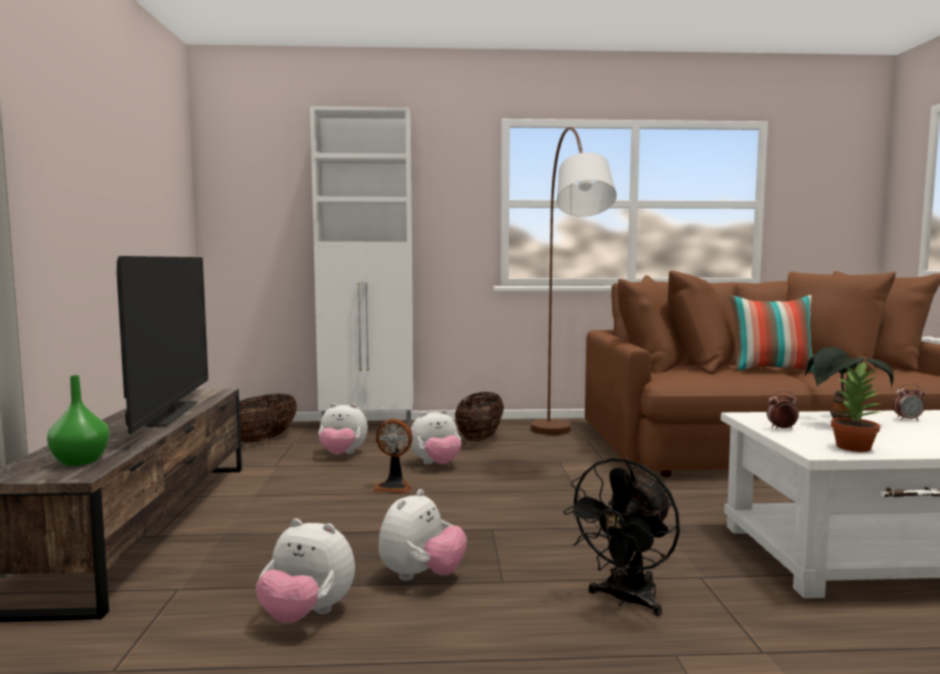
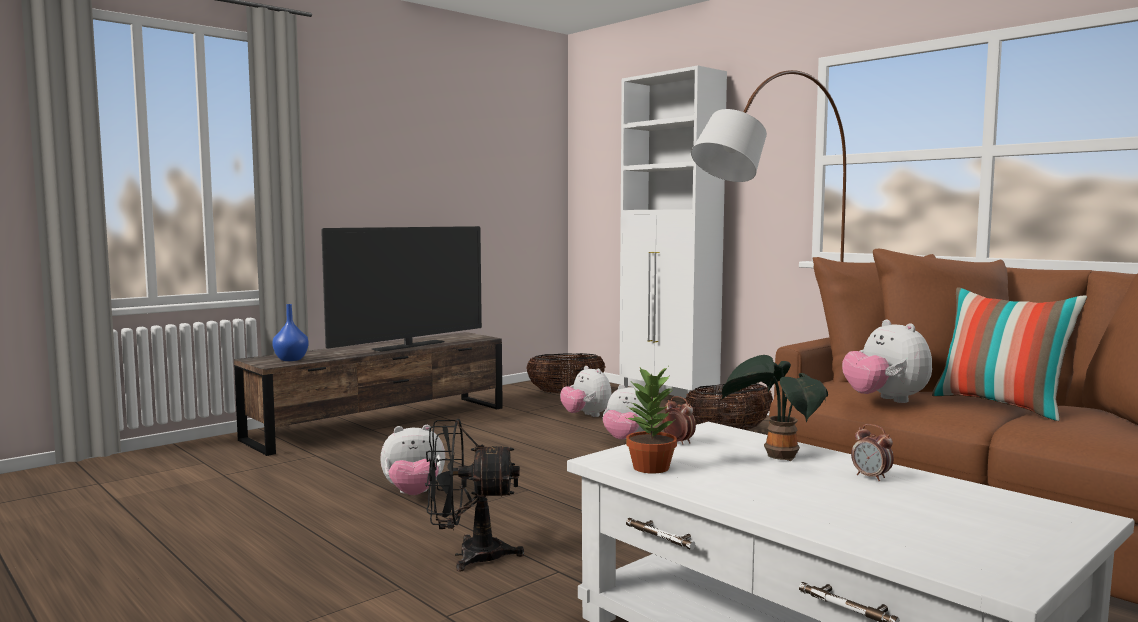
camera: 50 degrees right, 0 degrees up
(80, 462) = (290, 359): green vase -> blue vase
(307, 615) = (323, 487): plush toy -> plush toy (885, 400)
(394, 487) = (553, 445): fan -> none

